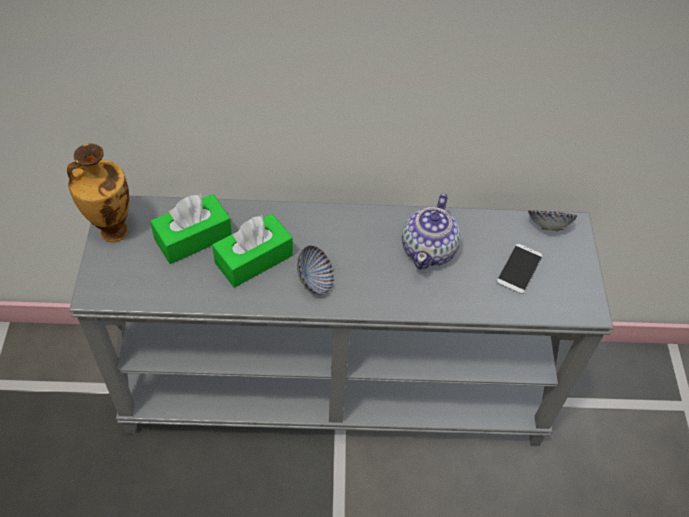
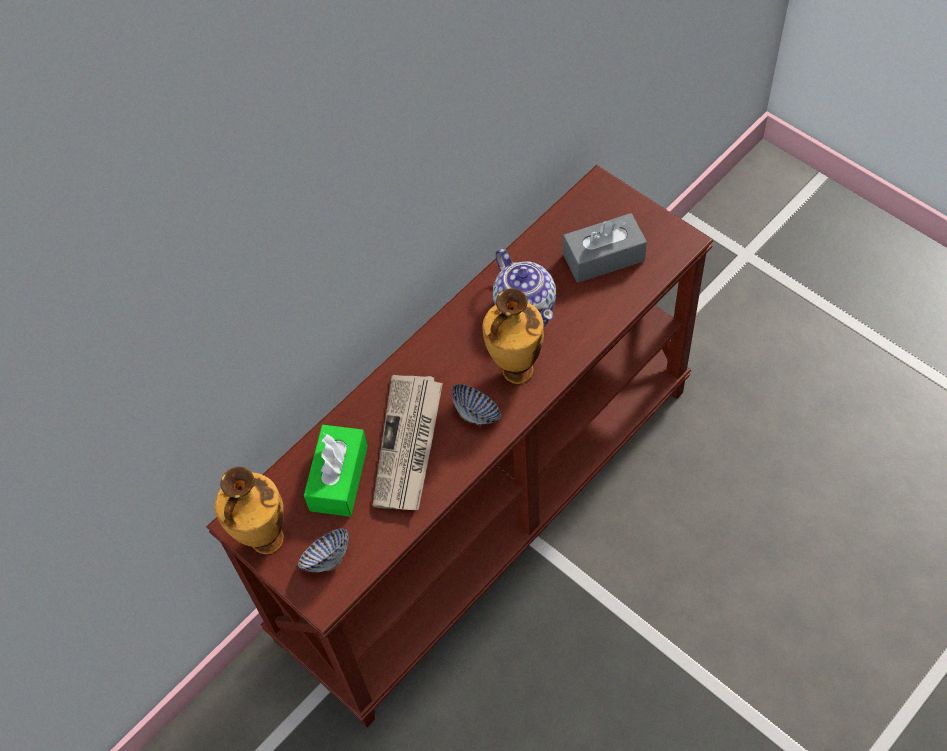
camera: 40 degrees left, 5 degrees up
(254, 259) = (409, 445): green tissue box -> newspaper
(336, 387) = (486, 508): grey console table -> brown console table
(371, 280) = (515, 371): none -> vase
(519, 269) = (603, 257): phone -> grey tissue box
(547, 226) = (582, 204): bowl -> bowl (327, 559)

